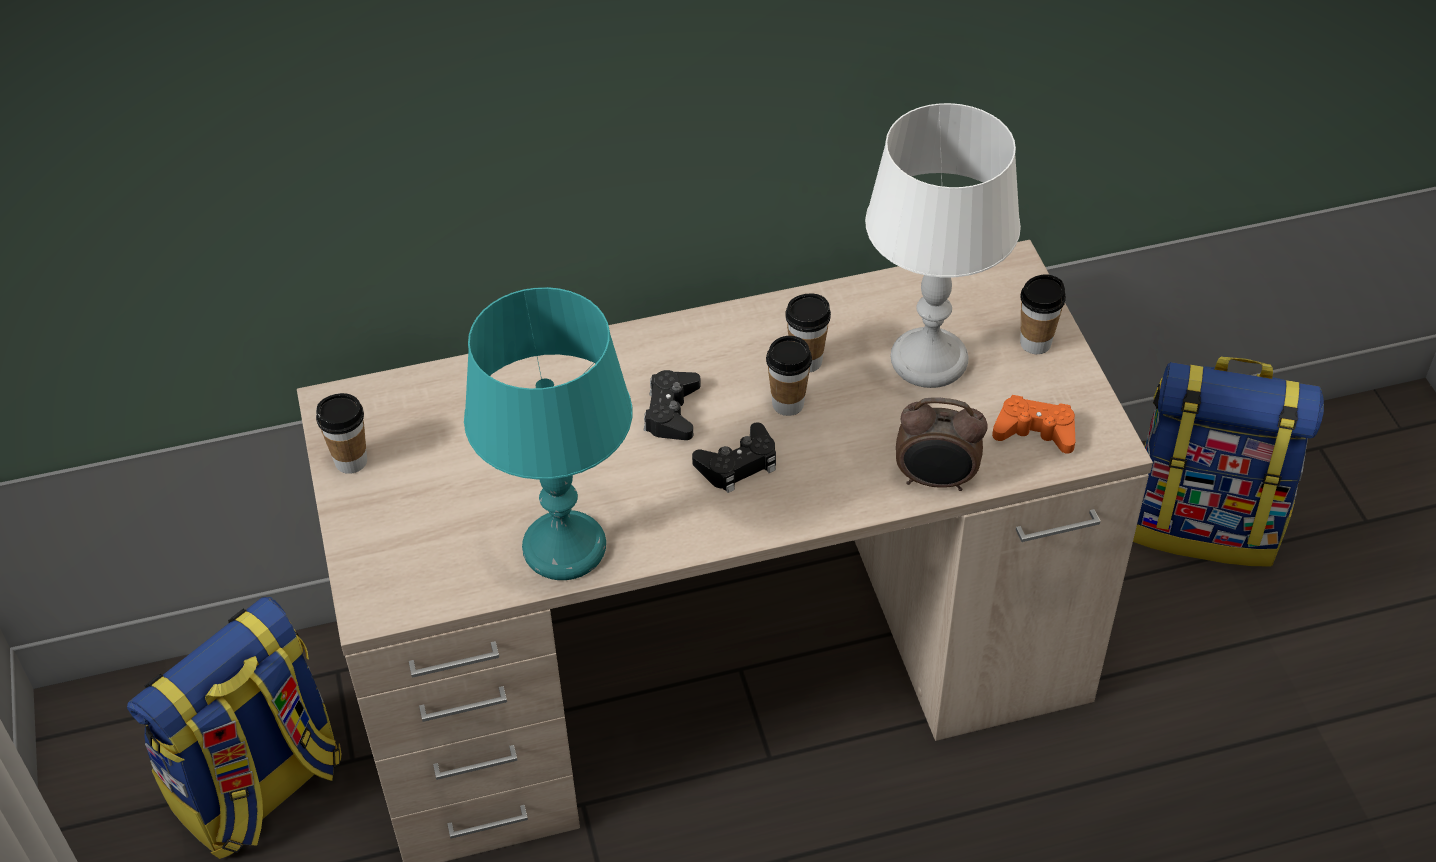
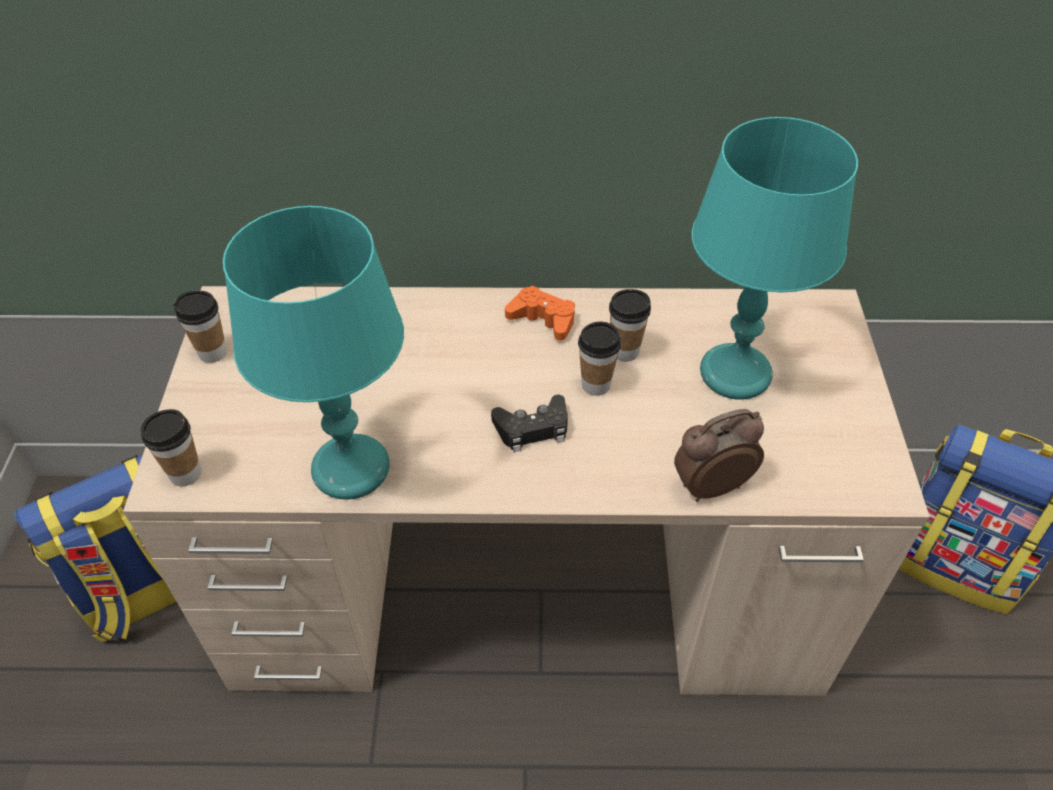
camera: 15 degrees right, 0 degrees up
(672, 412) = (492, 370): black game controller -> none
(930, 360) = (736, 373): white table lamp -> turquoise table lamp
(936, 480) = (710, 485): alarm clock -> alarm clock turned 135 degrees clockwise
(1035, 343) = (838, 379): cup -> cup (185, 474)
(1035, 431) = (818, 460): orange game controller -> orange game controller (543, 319)

